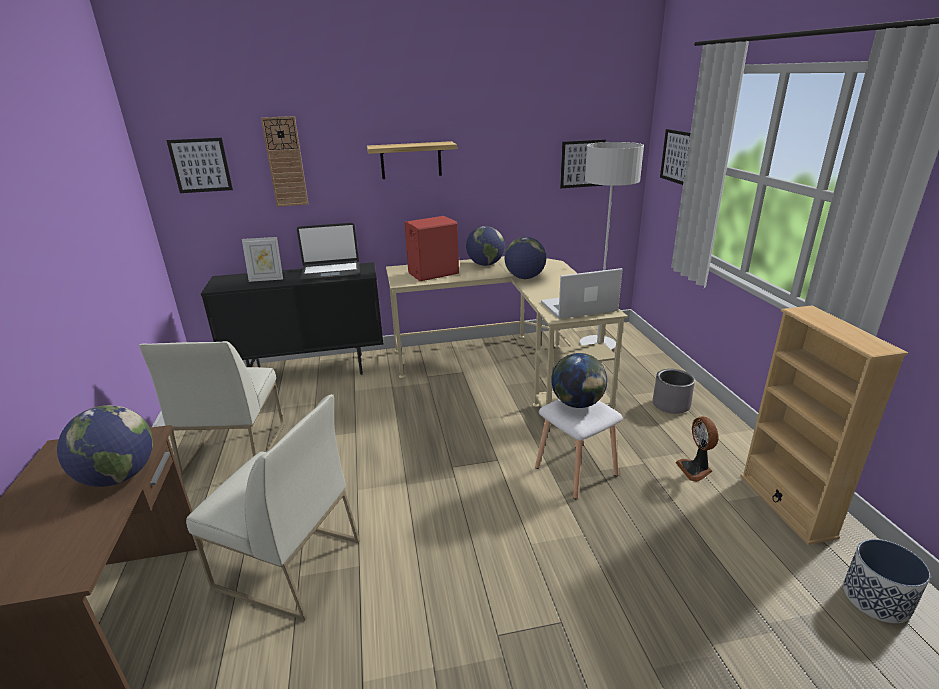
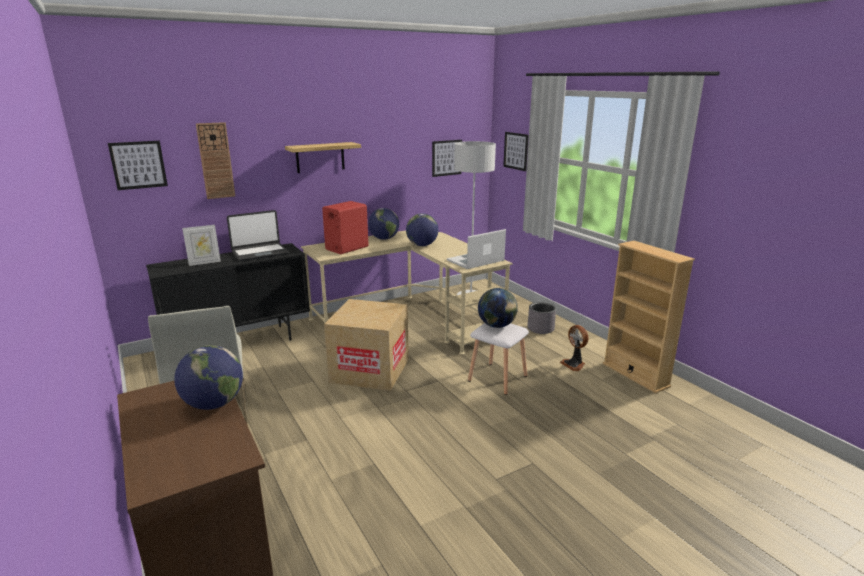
camera: 20 degrees left, 5 degrees down
(287, 564) = (315, 475): white chair -> none
(424, 429) = (370, 370): none -> cardboard box
(876, 599) = (700, 412): planter -> none

